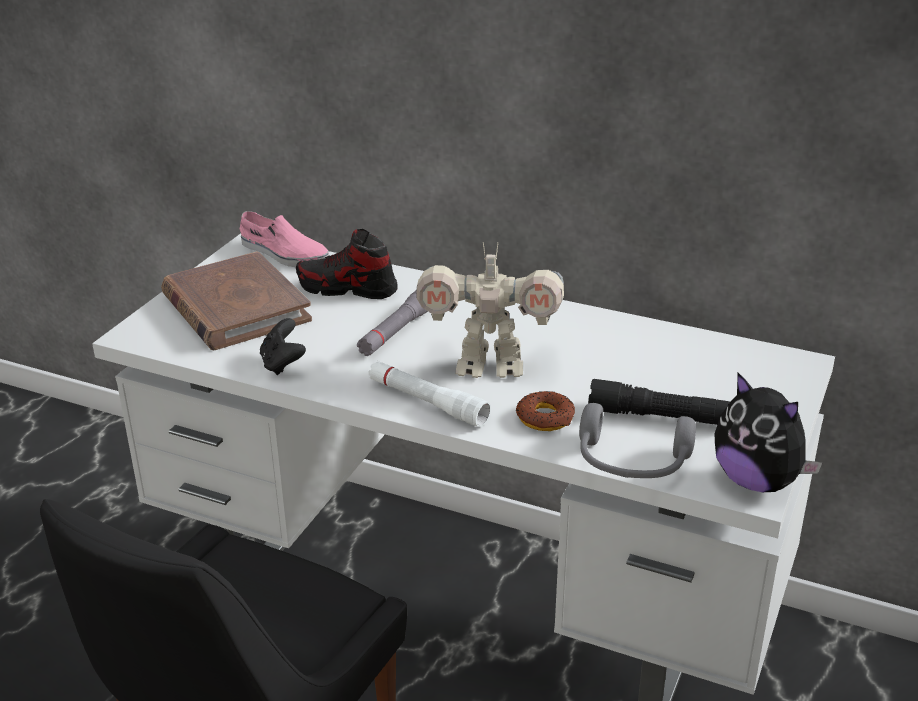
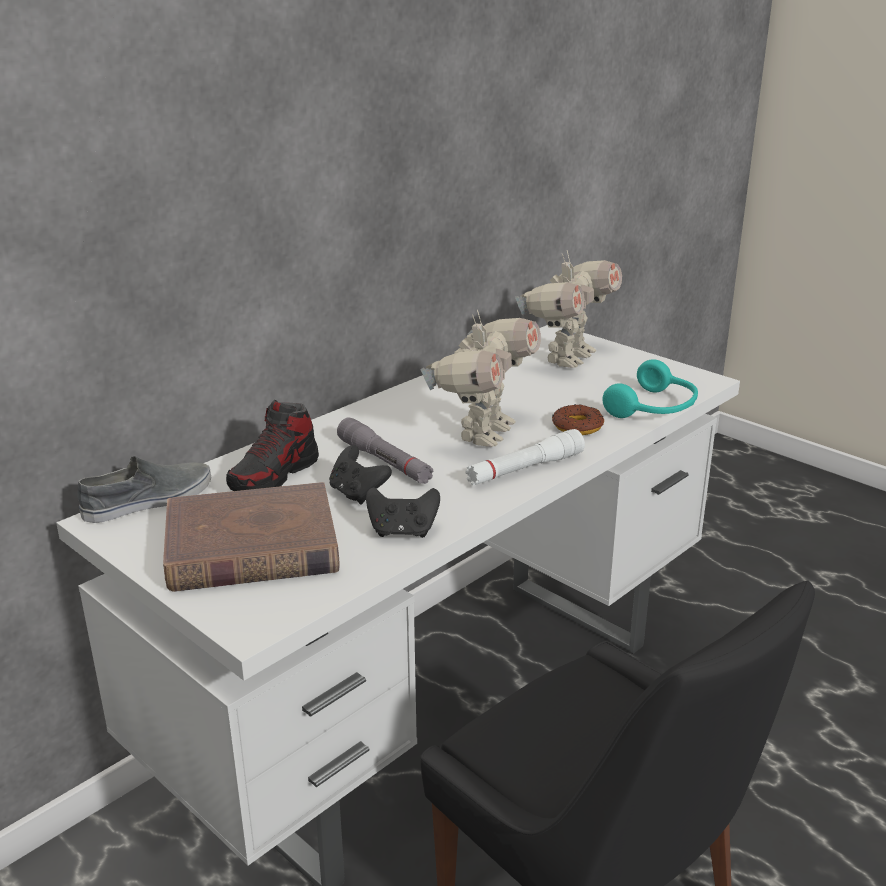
camera: 70 degrees left, 5 degrees down
(283, 253) = (149, 500): pink shoe -> grey shoe
(336, 330) = (357, 493): none -> black game controller
(631, 463) = (655, 408): grey headphones -> turquoise headphones
(658, 417) = (598, 388): black flashlight -> none
(727, 383) = (566, 358): none -> toy robot
(757, 481) = (693, 376): plush toy -> none

